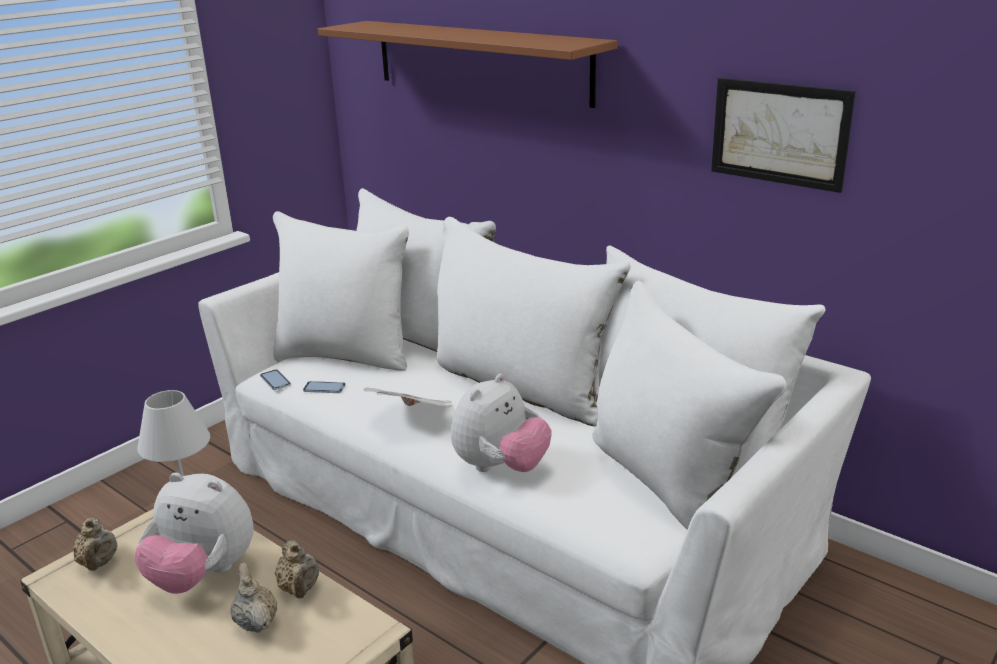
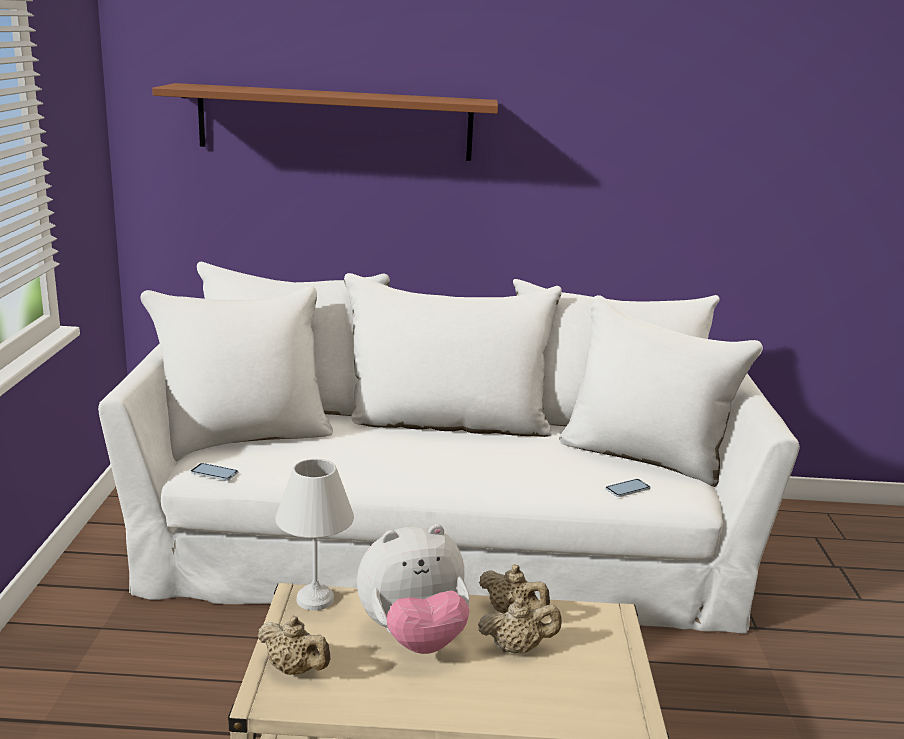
camera: 40 degrees left, 5 degrees down
(256, 621) = (517, 648): beige teapot -> beige teapot turned 150 degrees clockwise
(324, 388) = (278, 466): phone -> phone (627, 489)
(414, 418) = (402, 467): newspaper -> none
(501, 467) = (528, 481): plush toy -> none
(779, 133) = (646, 171): picture -> none

